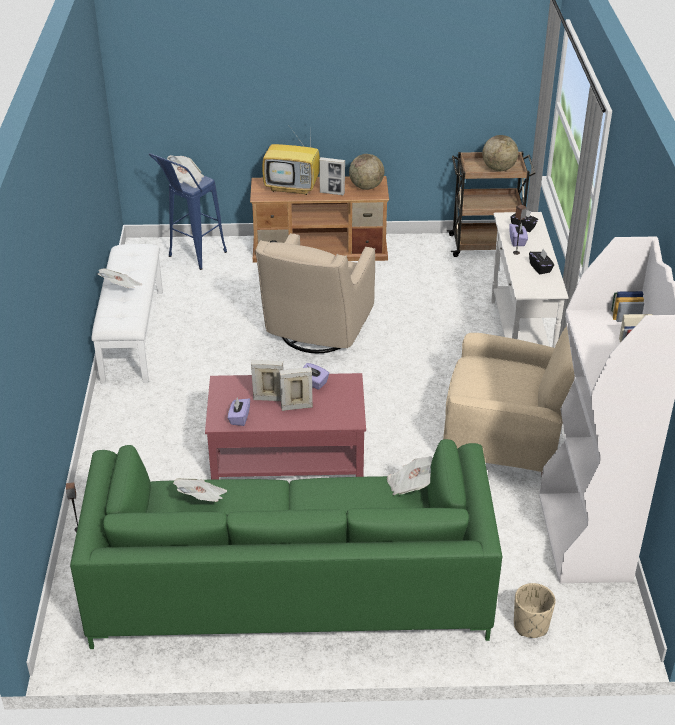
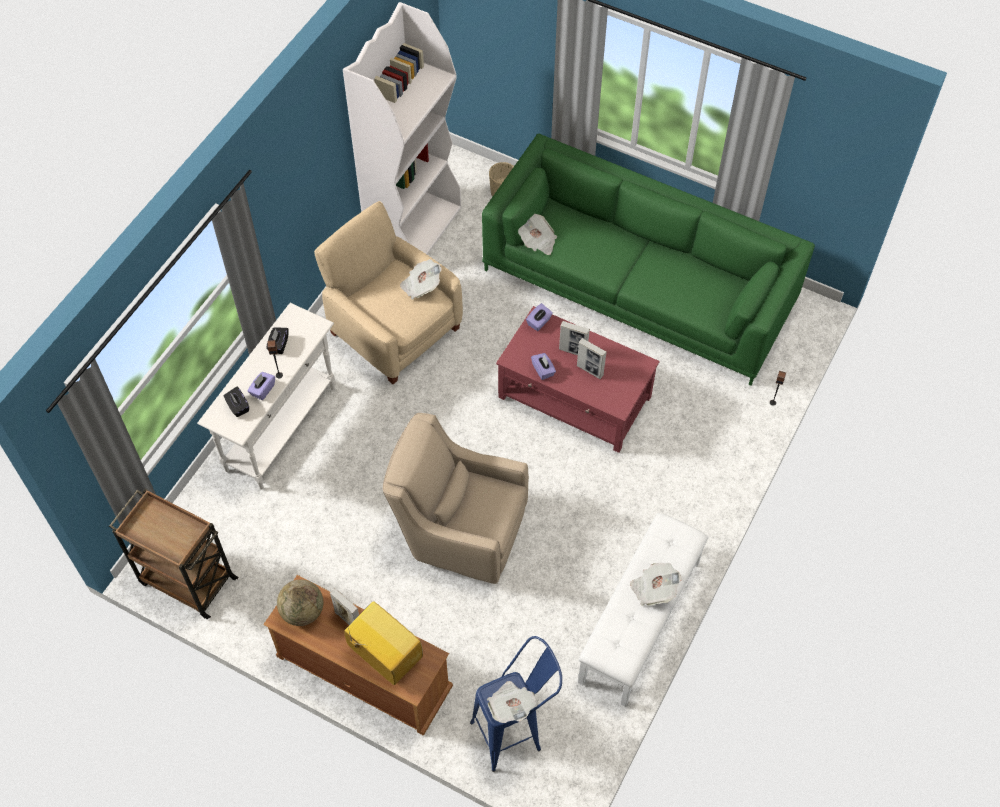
camera: 150 degrees left, 20 degrees up
(202, 499) = (692, 296): newspaper -> newspaper (421, 286)
(239, 418) = (625, 361): purple tissue box -> purple tissue box (539, 322)
(316, 333) = (459, 531): beige armchair -> beige armchair turned 120 degrees counterclockwise
(498, 169) = (162, 523): globe -> none

